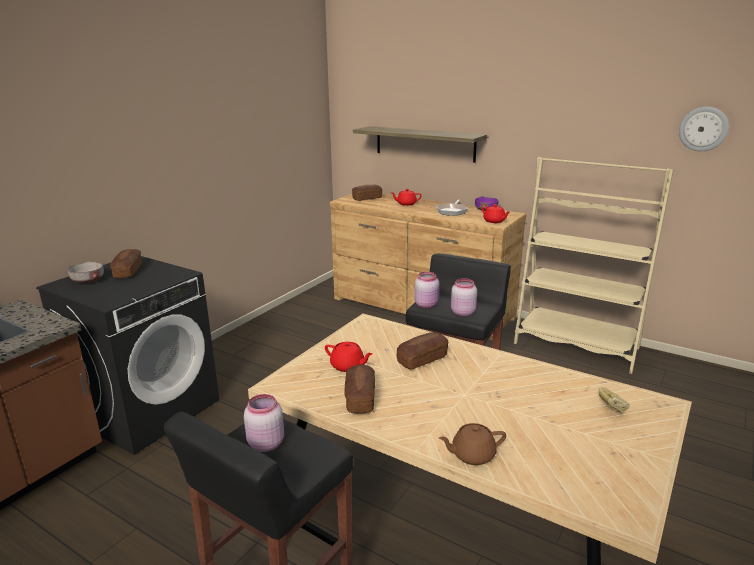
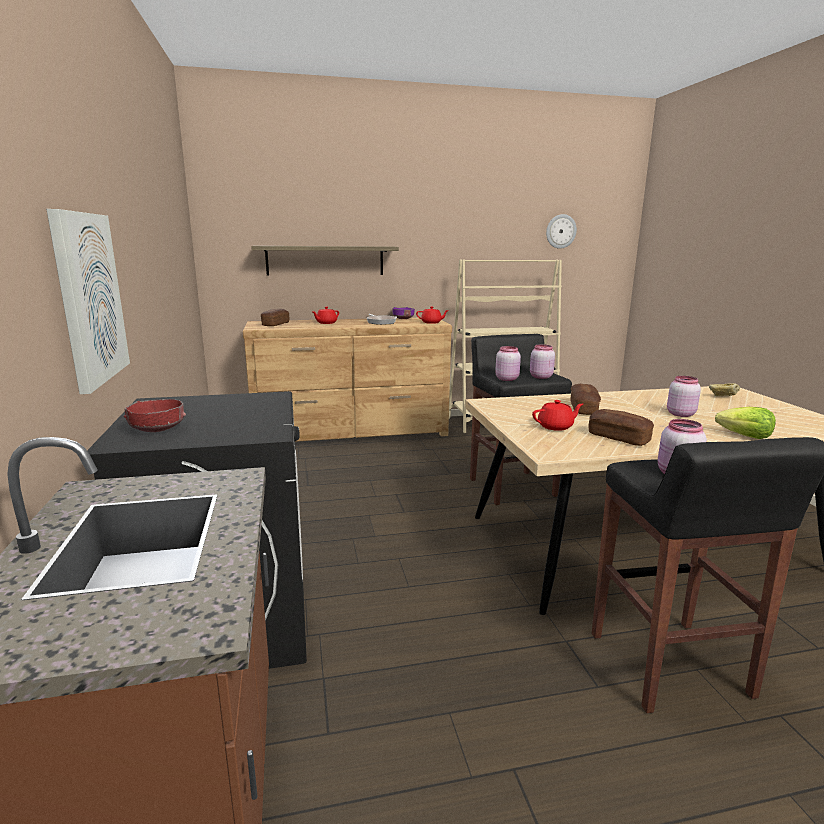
camera: 45 degrees left, 5 degrees down
(83, 195) = (89, 298): none -> picture
(88, 281) = (157, 429): grey bowl -> red bowl
(128, 271) = (188, 410): bread -> none
(472, 455) = (745, 436): brown teapot -> lettuce
(491, 404) = (679, 414): none -> pink jar

